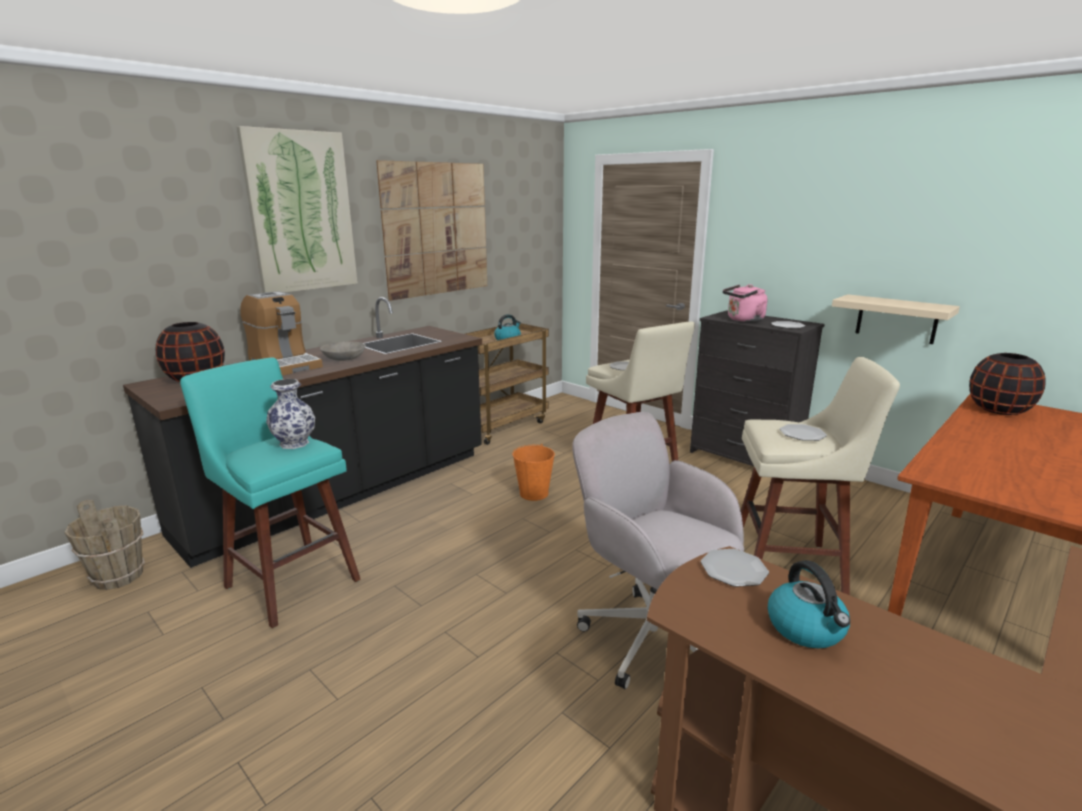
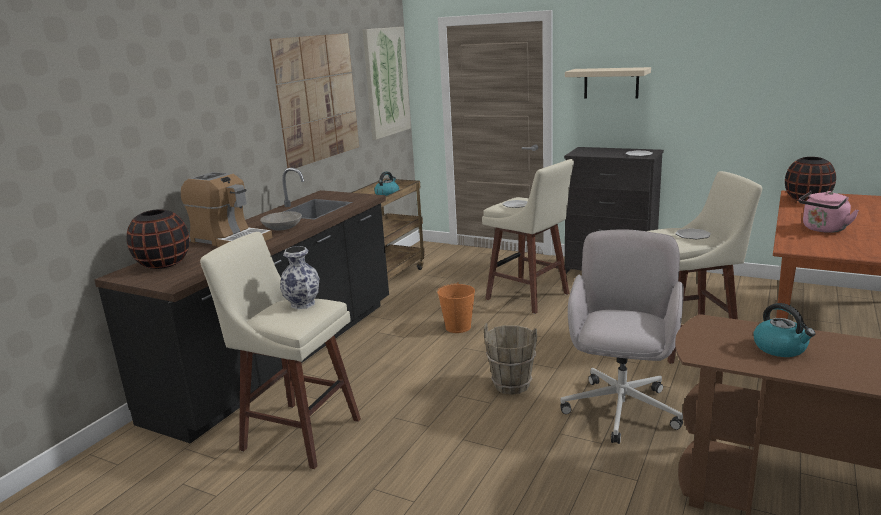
camera: 15 degrees left, 0 degrees up
(119, 576) = (124, 464): brown bucket -> brown bucket (511, 384)
(291, 582) = (299, 434): turquoise stool -> beige stool
(301, 212) = (217, 94): picture -> picture (386, 82)
(651, 638) = (621, 409): grey office chair -> grey office chair turned 75 degrees clockwise
(733, 570) = (713, 326): plate -> none
(743, 320) = (600, 153): pink kettle -> pink kettle (823, 229)
(896, 319) = (719, 140): beige shelf -> beige shelf (611, 83)

